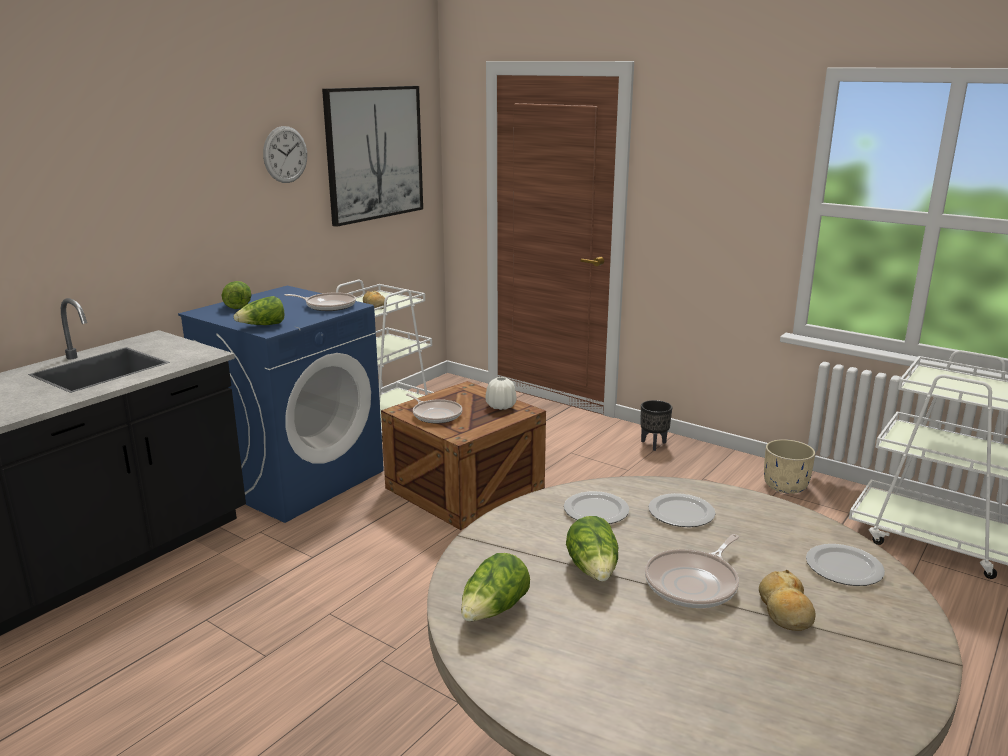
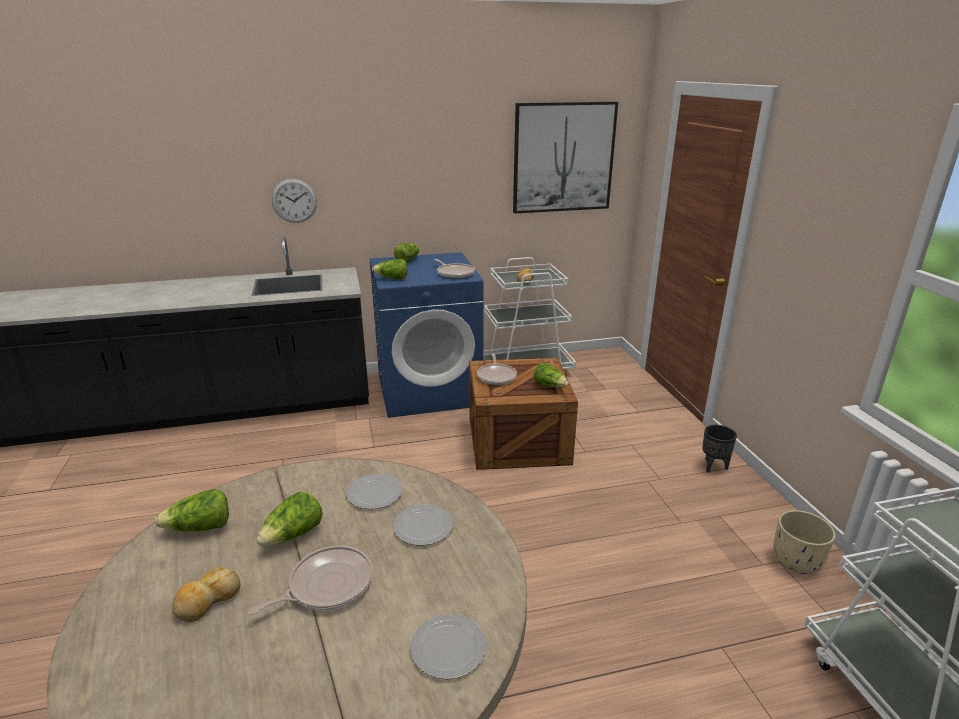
camera: 40 degrees right, 5 degrees up
(285, 154) = (474, 154): wall clock -> wall clock (294, 201)
(501, 406) = (550, 386): white vase -> lettuce
(694, 583) = (326, 585): frying pan -> frying pan turned 150 degrees clockwise
(785, 611) = (338, 649): bread -> bread (207, 601)

